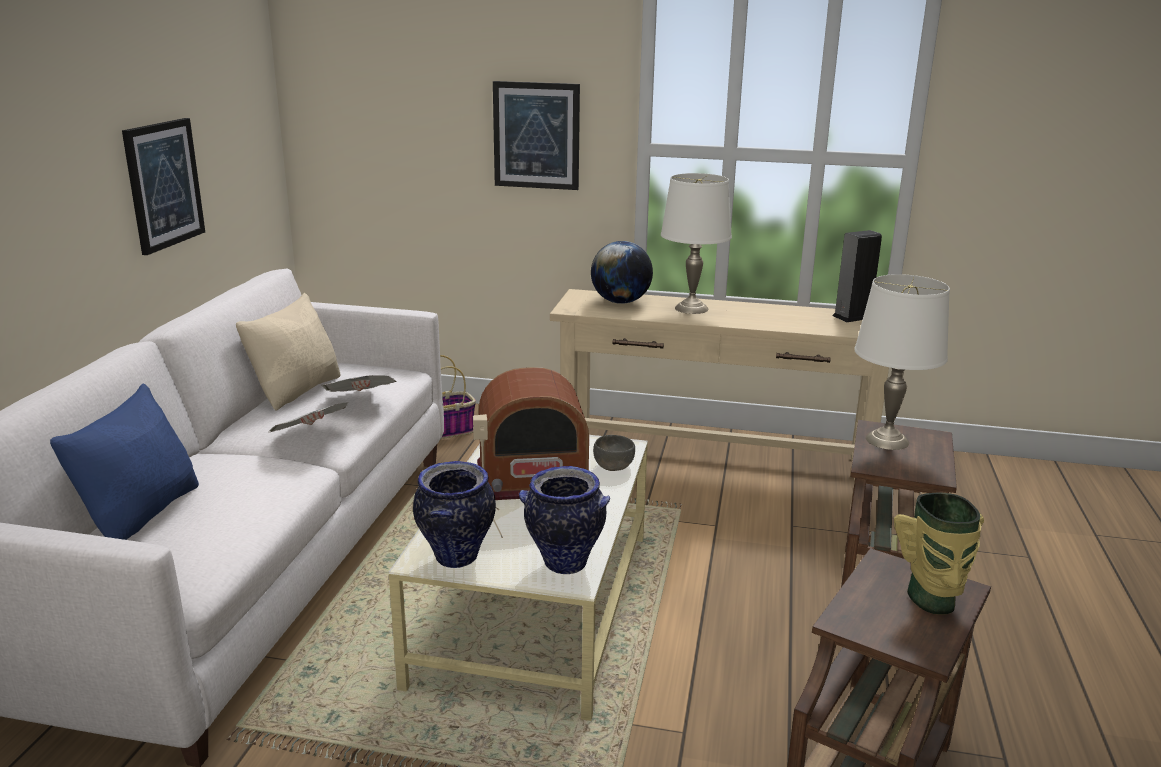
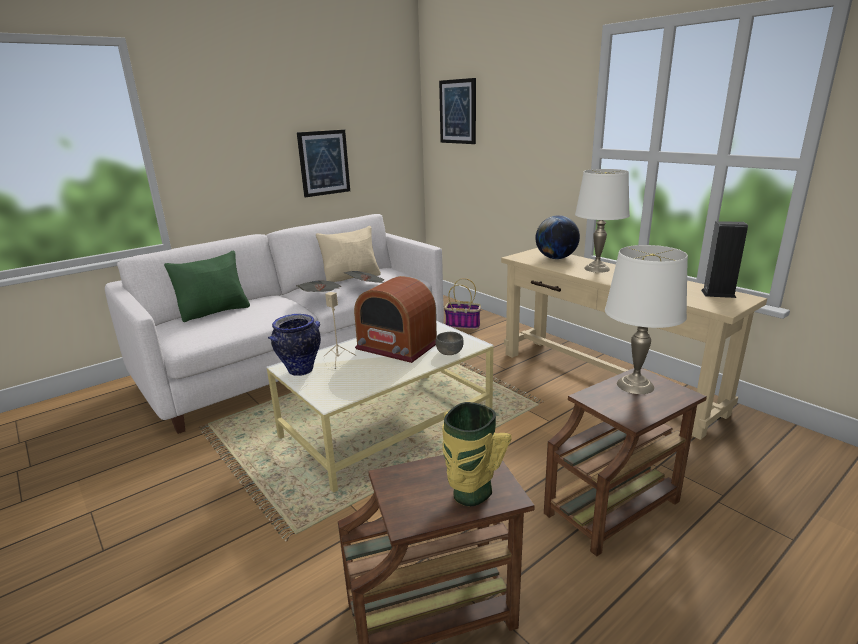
camera: 40 degrees right, 0 degrees up
(142, 514) = (215, 312): blue pillow -> green pillow
(536, 135) = (536, 144): picture -> picture (458, 111)
(564, 564) = (339, 391): vase -> none

